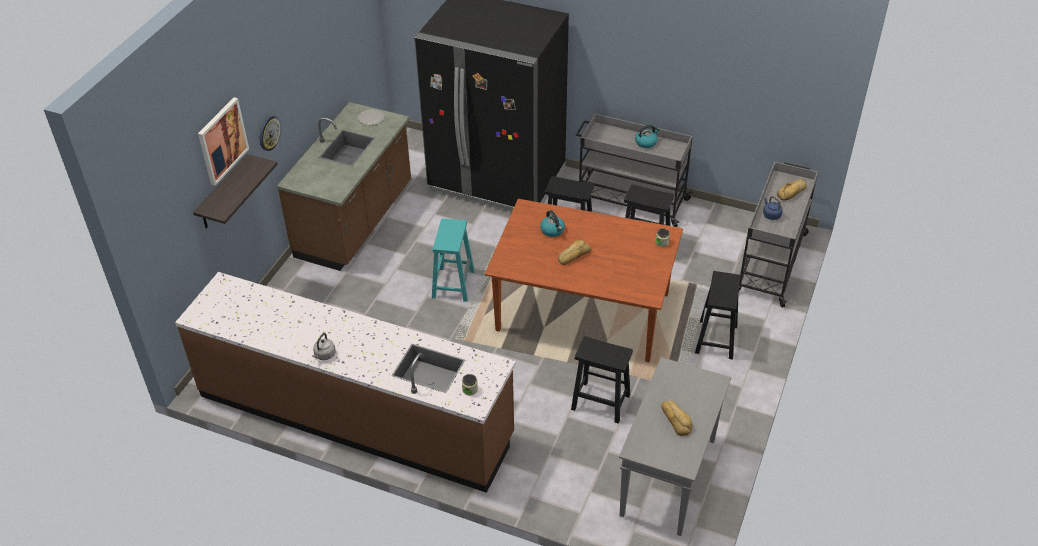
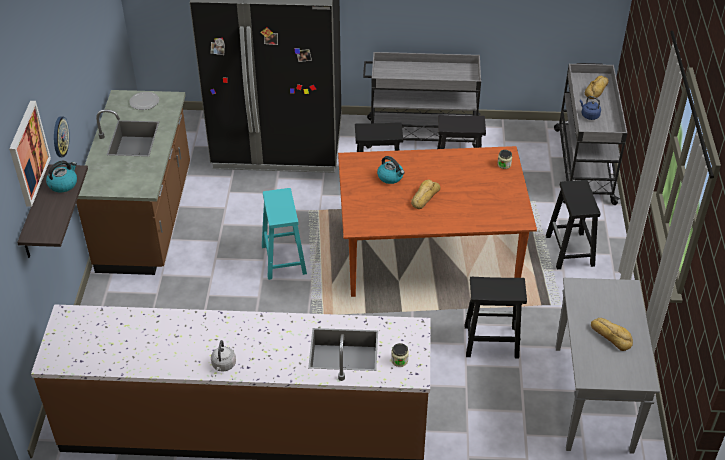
camera: 20 degrees left, 0 degrees up
(646, 142) = (435, 70): kettle -> kettle (63, 184)

